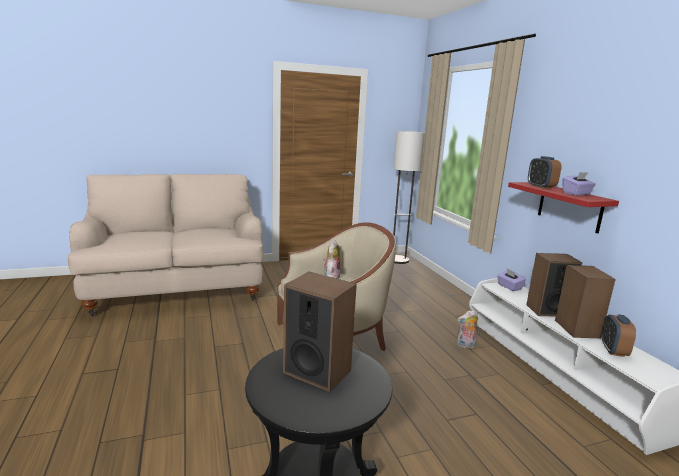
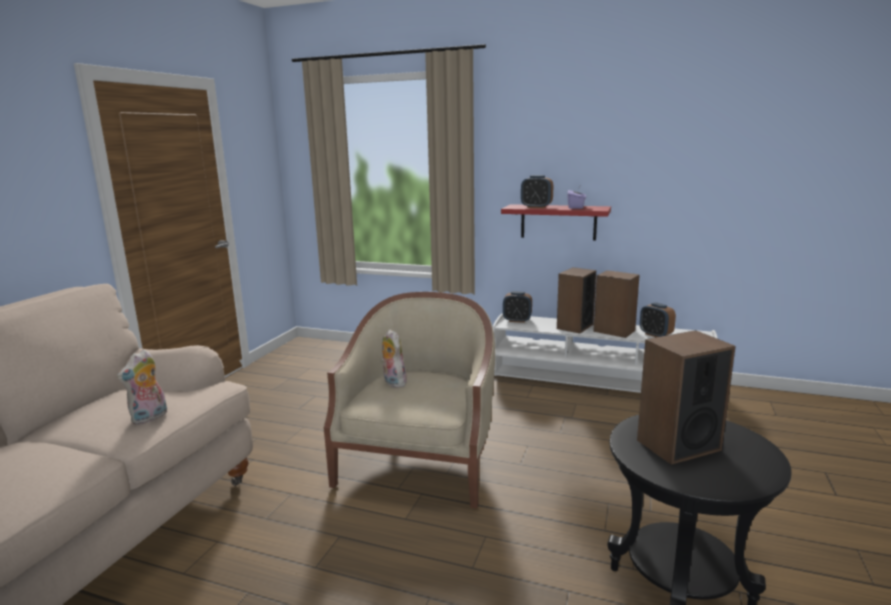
camera: 50 degrees left, 0 degrees up
(398, 260) = (309, 348): floor lamp -> none
(465, 346) = (519, 396): plush toy -> plush toy (150, 418)
(509, 287) = (517, 320): purple tissue box -> alarm clock

